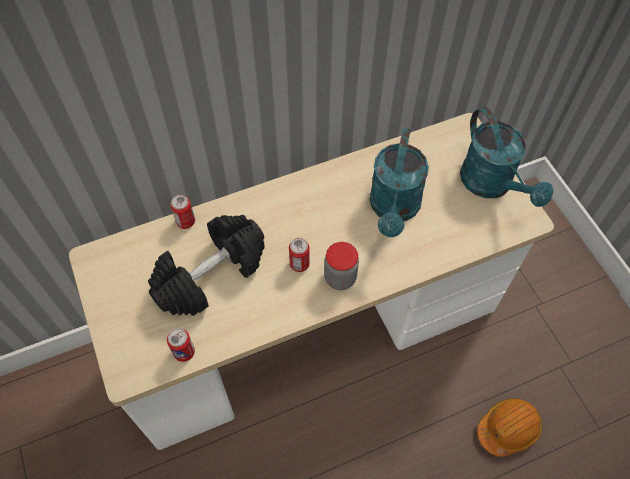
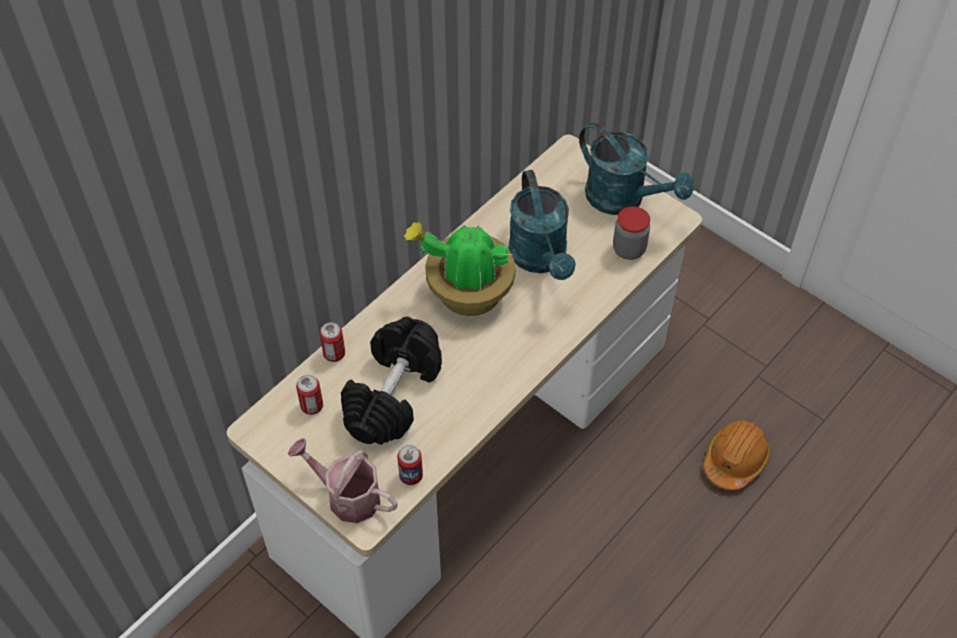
camera: 25 degrees left, 5 degrees down
(125, 346) = (347, 496): none -> watering can
(299, 264) = (477, 348): can -> can (312, 406)
(317, 214) = (466, 293): none -> potted plant
(340, 278) = (524, 345): jar -> jar (629, 249)

